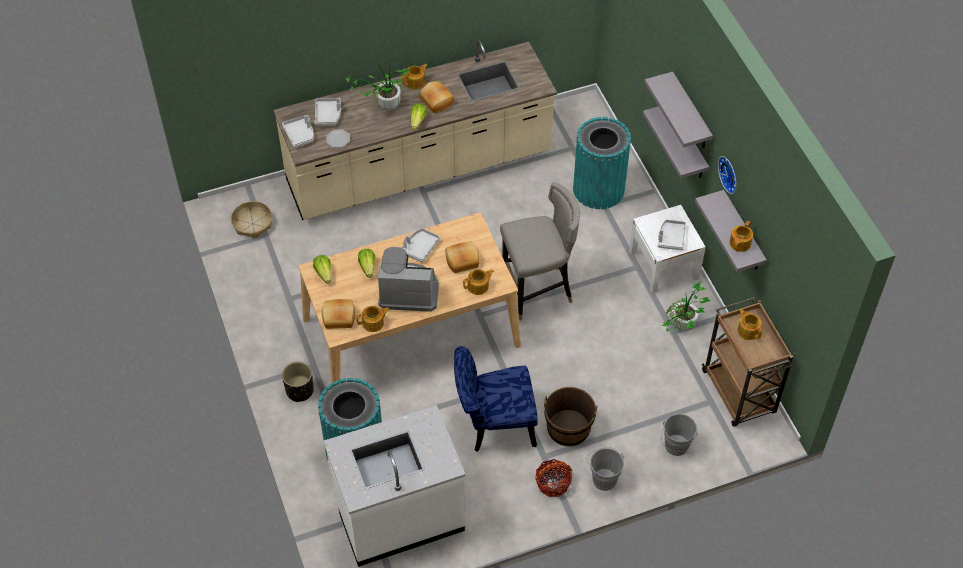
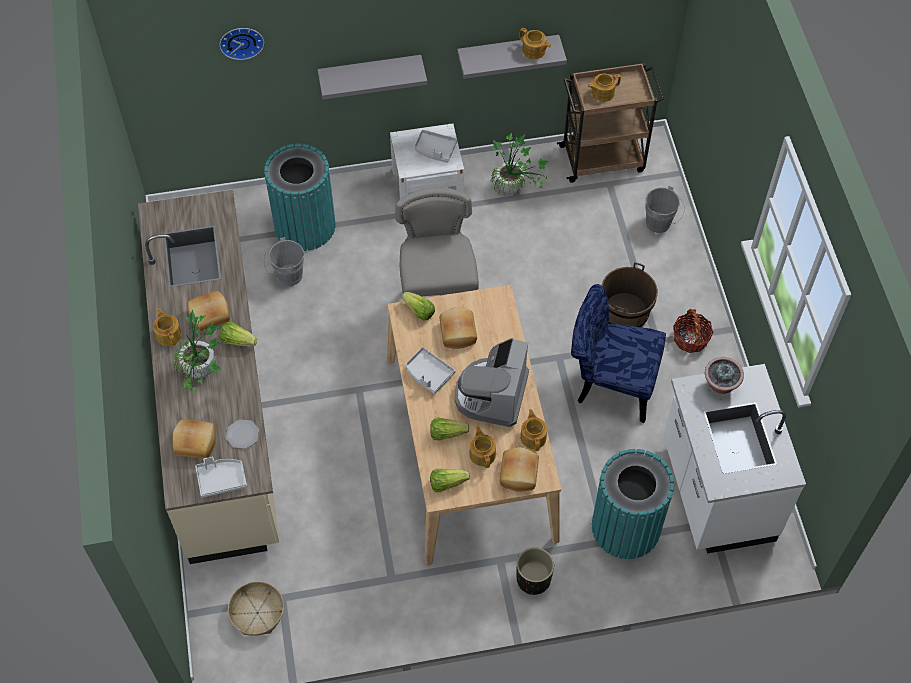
camera: 80 degrees left, 5 degrees up
(328, 115) = (196, 441): grey tray -> bread
(436, 441) = (720, 385): none -> potted plant
(477, 233) = (419, 311): none -> lettuce
(478, 286) = (498, 322): teapot -> teapot (482, 454)
(493, 424) = (610, 382): blue chair -> blue chair turned 105 degrees clockwise
(603, 477) = (688, 293): grey bucket -> grey bucket (287, 276)
(690, 113) = (363, 40): grey shelf -> none
(730, 174) = (462, 25): wall clock -> wall clock (241, 41)

